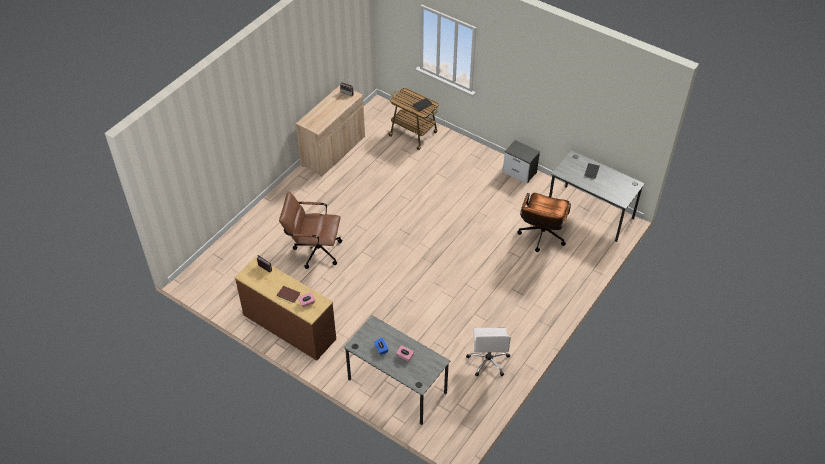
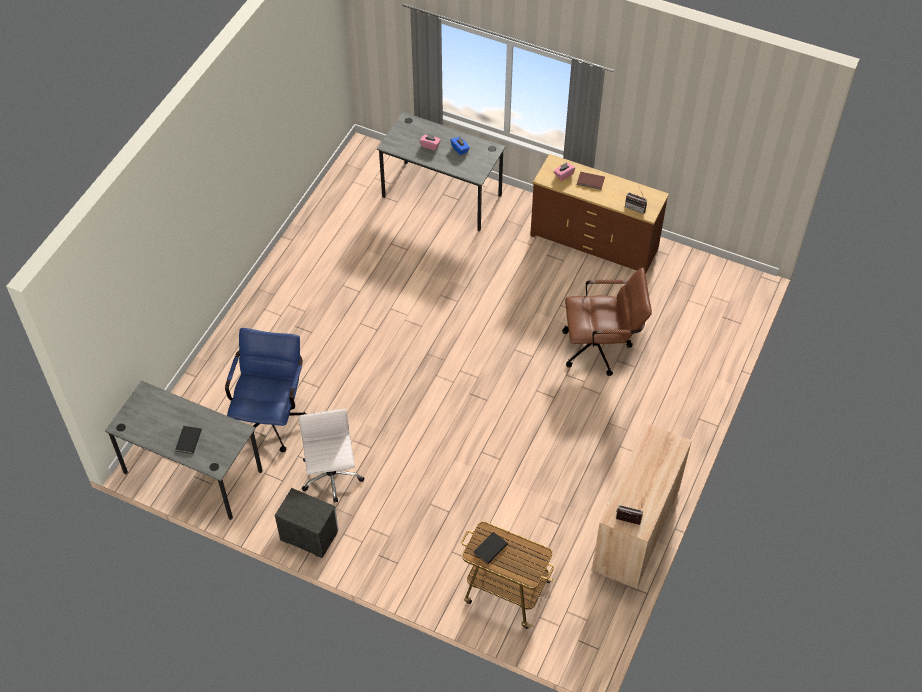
camera: 170 degrees right, 5 degrees up
(488, 361) = (336, 237): white office chair -> white office chair (332, 478)
(541, 237) = (271, 417): brown office chair -> blue office chair

